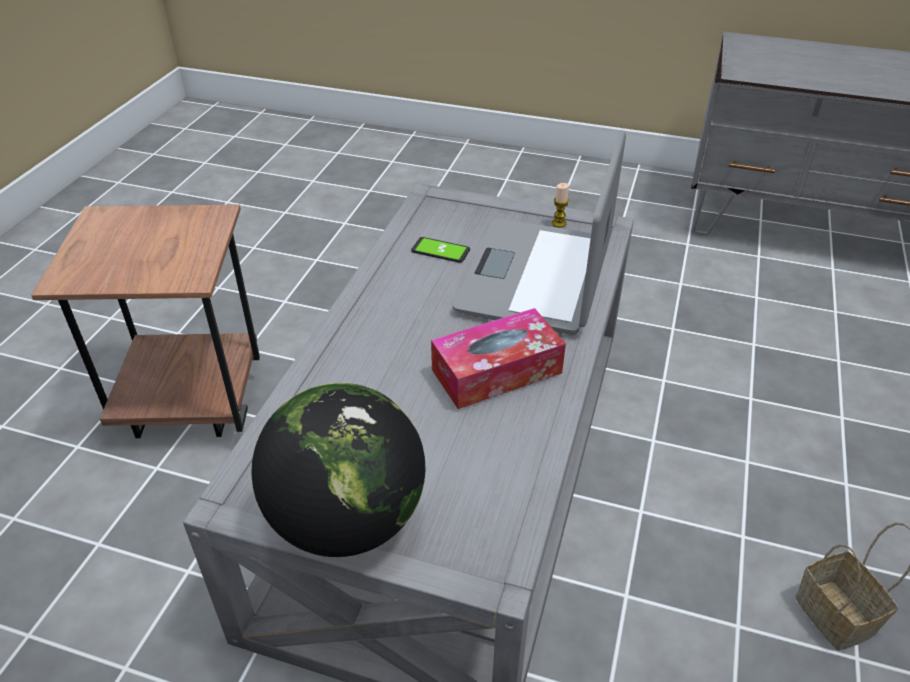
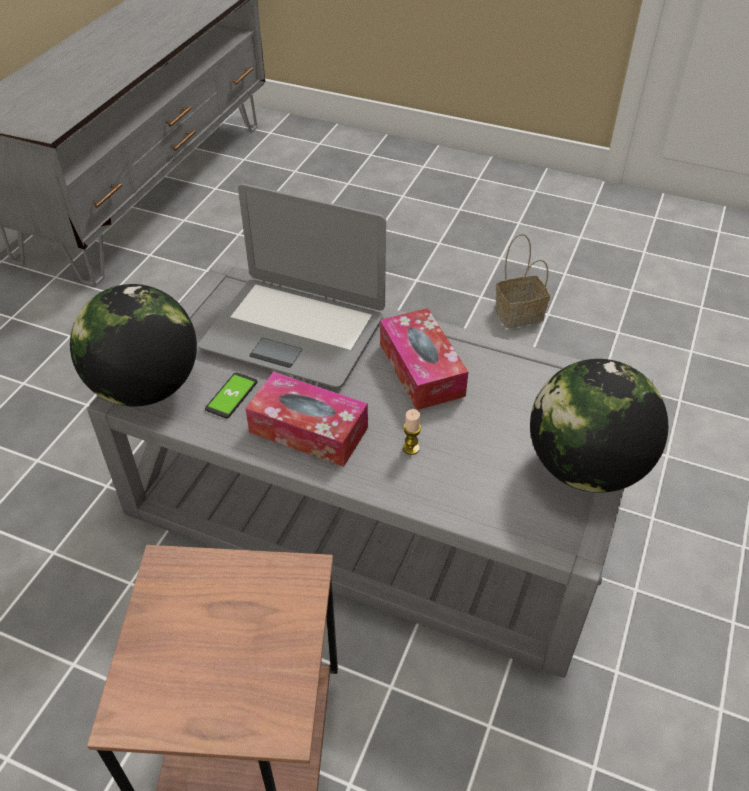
camera: 85 degrees left, 5 degrees up
(400, 300) = (308, 430): none -> tissue box
(442, 205) = (146, 388): none -> globe
(559, 223) = (210, 307): candle -> candle (411, 448)

